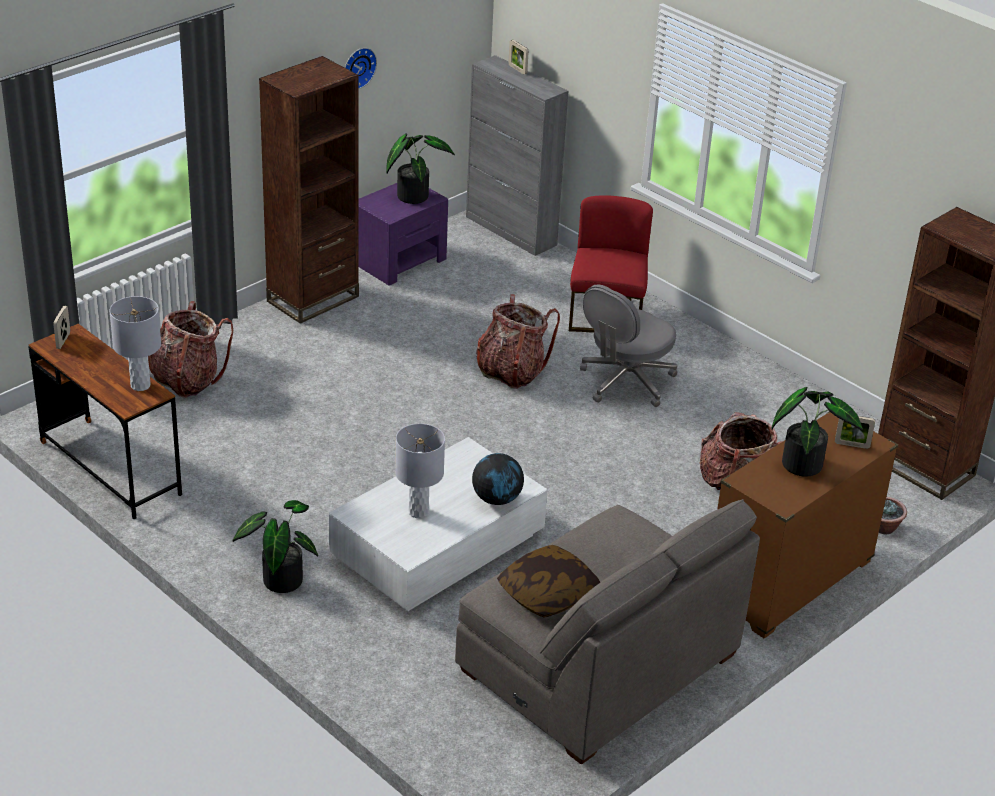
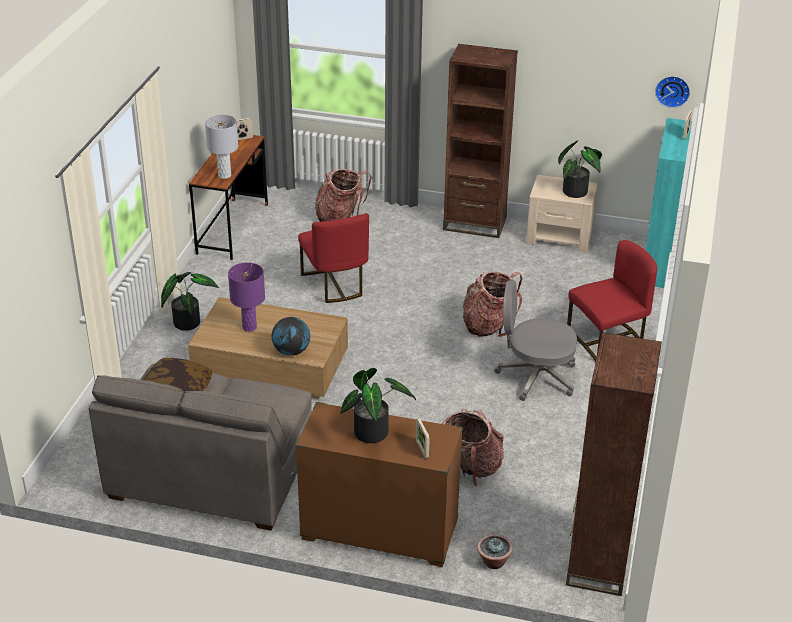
camera: 60 degrees right, 0 degrees up
(325, 439) = (335, 284): none -> red chair
(357, 67) = (554, 74): wall clock -> wall clock (672, 90)
(399, 260) = (560, 236): purple nightstand -> beige nightstand
(418, 512) = (249, 327): grey table lamp -> purple table lamp
(437, 547) = (270, 365): white coffee table -> brown coffee table
(511, 231) = (657, 264): grey cabinet -> turquoise cabinet

